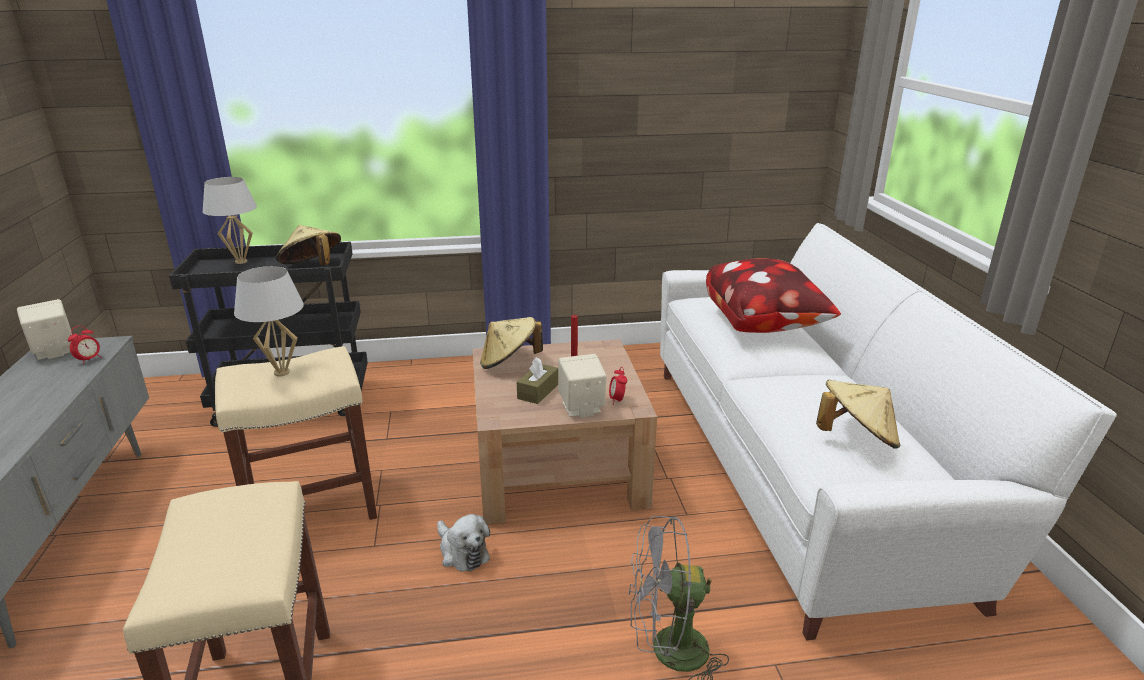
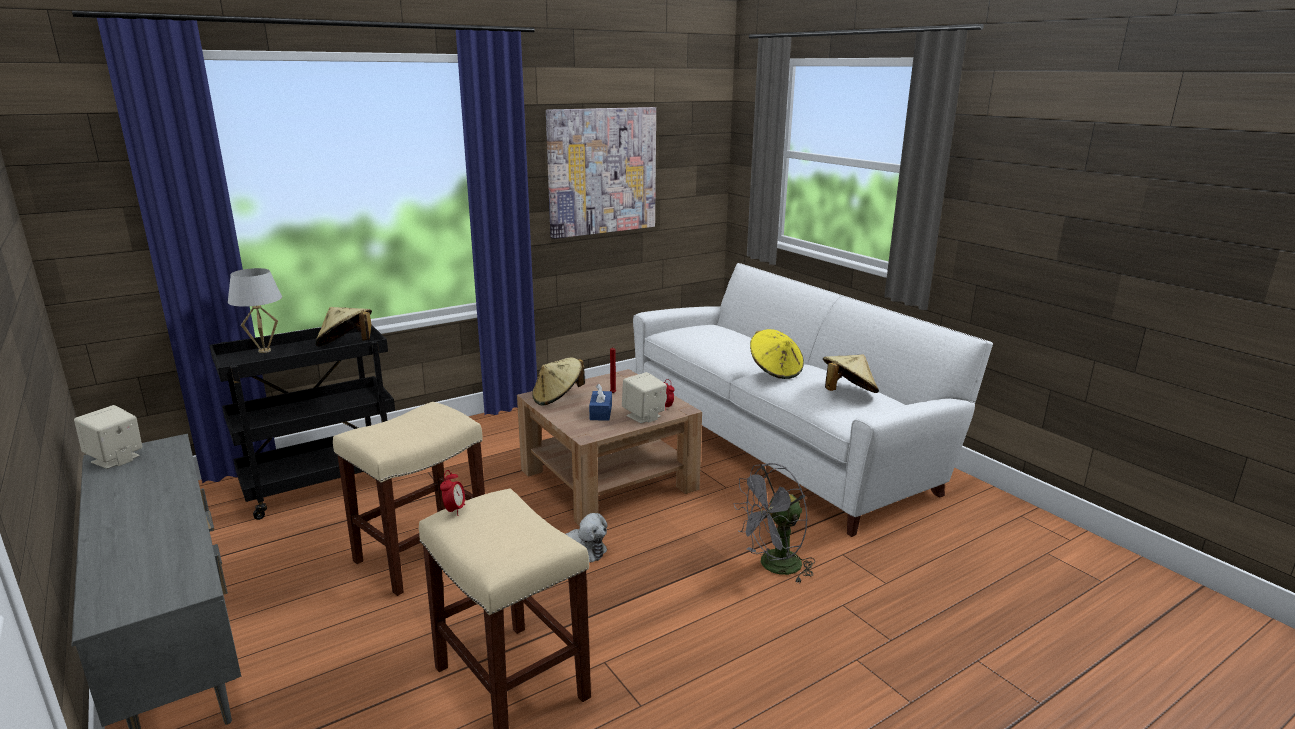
camera: 25 degrees left, 5 degrees down
(89, 360) = (169, 458): alarm clock -> alarm clock (454, 510)
(282, 372) = (404, 427): white table lamp -> none
(538, 391) = (601, 412): brown tissue box -> blue tissue box
(652, 93) = (601, 171): none -> picture
(764, 324) = (734, 339): pillow -> none
(779, 381) = (775, 371): none -> yellow hat

